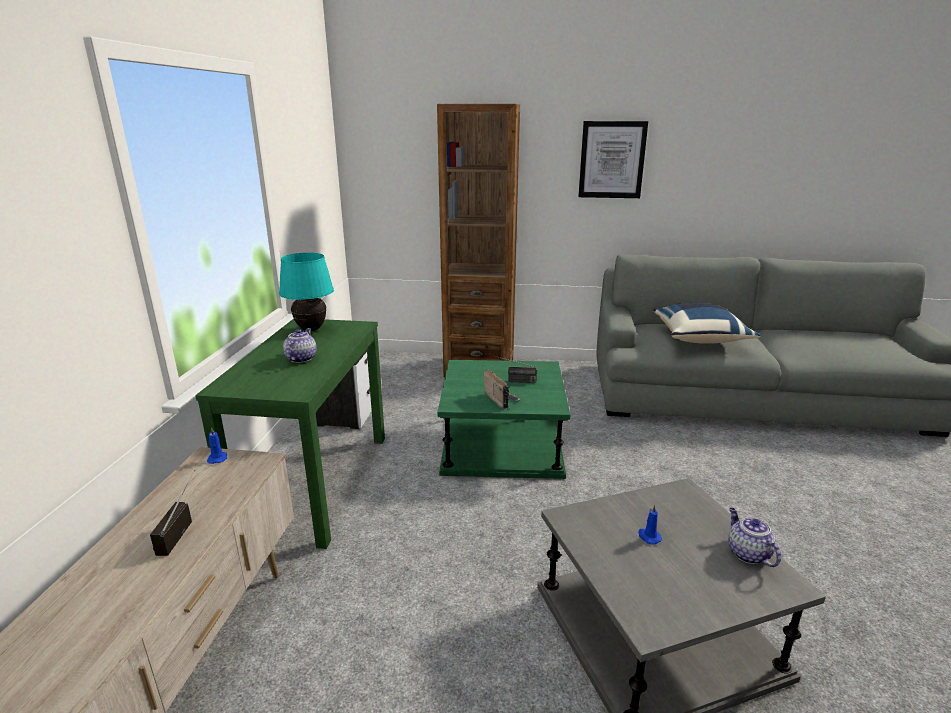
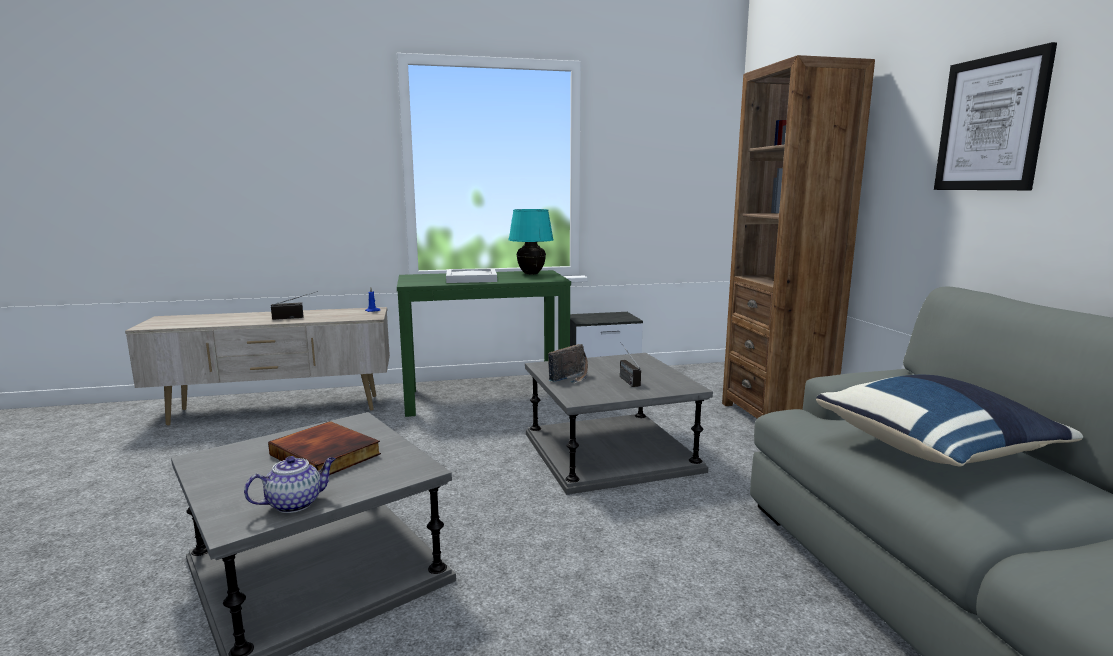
camera: 70 degrees right, 10 degrees down
(300, 358) = (470, 278): teapot -> white tray
(502, 443) = (610, 452): green side table -> grey side table
(648, 537) = (327, 454): blue candle -> book

